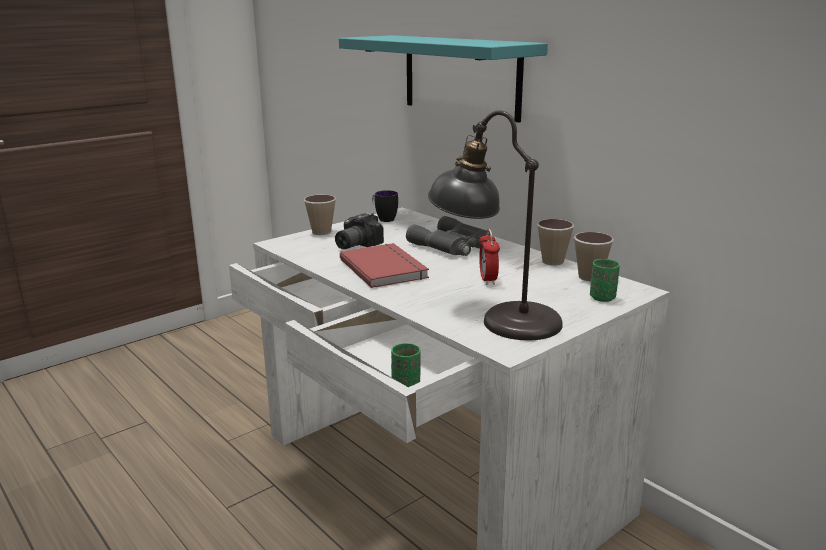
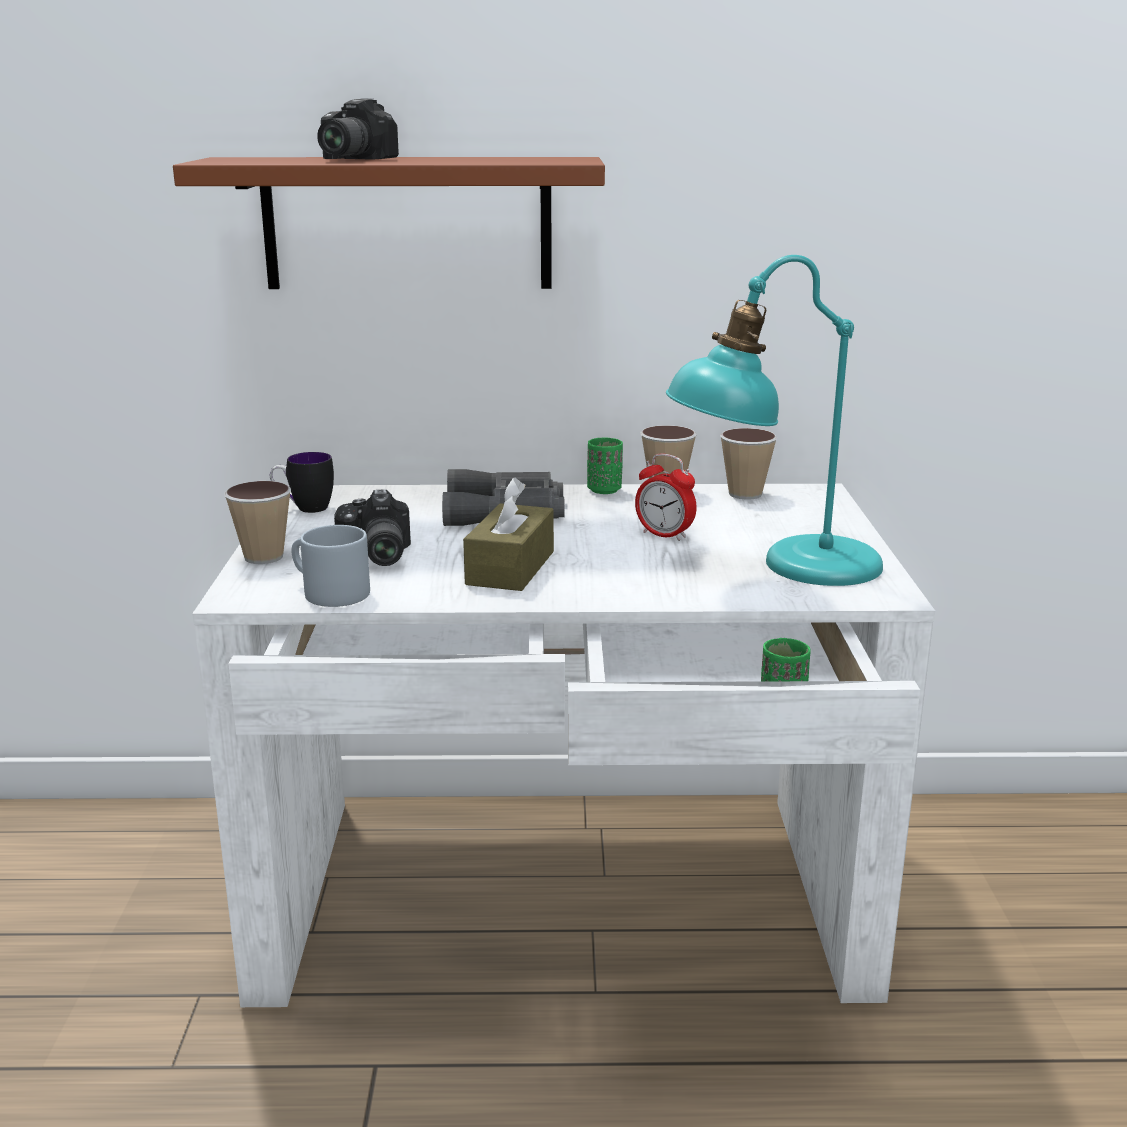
camera: 50 degrees left, 0 degrees up
(304, 252) = (327, 592): none -> grey mug
(385, 268) = (510, 568): red book -> brown tissue box
(416, 38) = (347, 159): none -> camera
(461, 76) = (407, 223): turquoise shelf -> brown shelf
(493, 314) = (774, 567): grey table lamp -> turquoise table lamp
(602, 298) = (813, 510): green cup -> green cup (604, 490)

